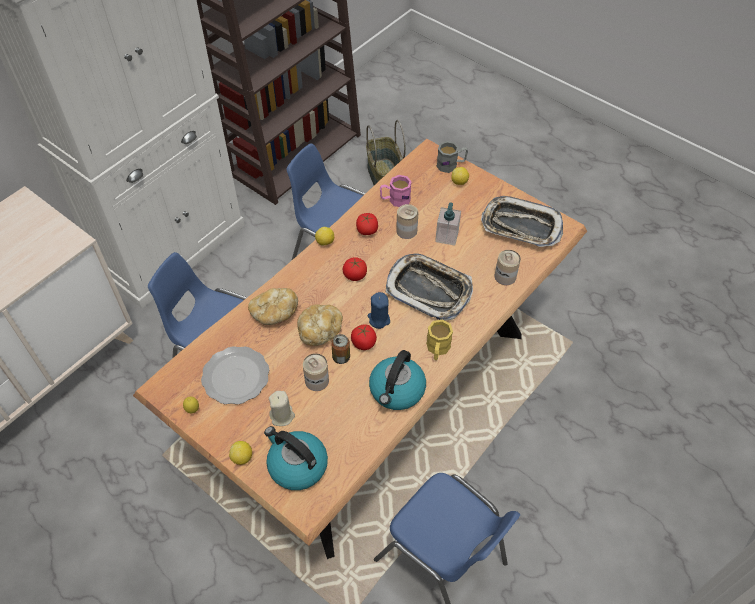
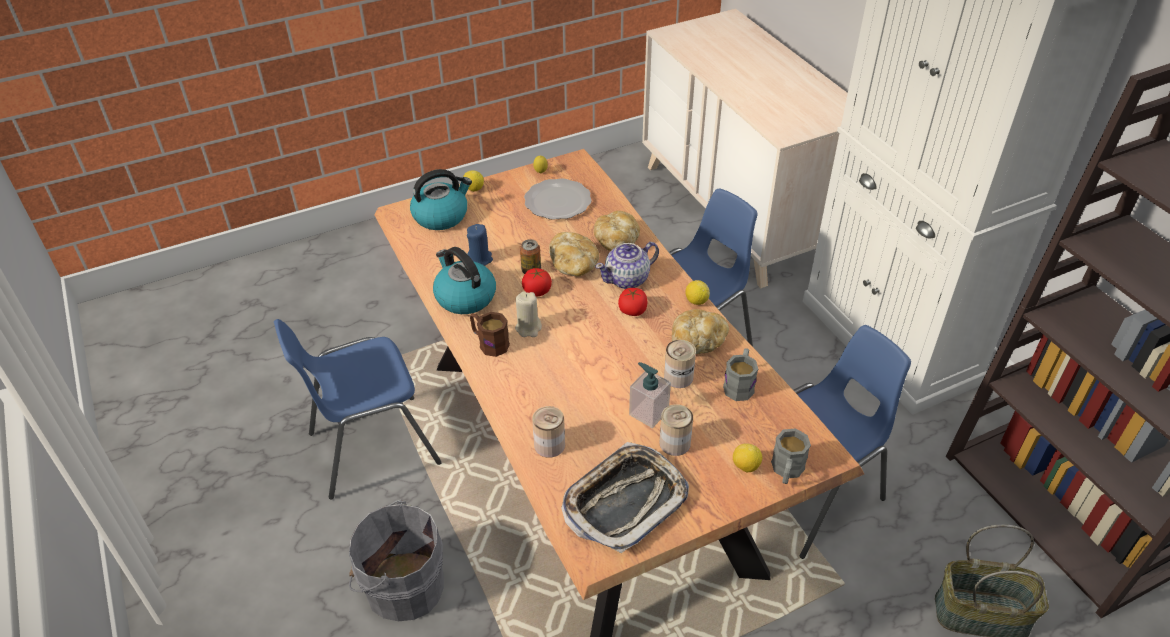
camera: 115 degrees right, 10 degrees down
(282, 416) = (495, 219): beige candle -> beige candle (528, 328)
(317, 380) = (516, 248): can -> can (674, 443)
(320, 290) = (627, 279): none -> teapot
(367, 230) = (698, 341): tomato -> bread
(379, 319) = (559, 311): blue candle -> blue candle (480, 259)
(395, 200) = (740, 384): pink mug -> grey mug
(429, 290) = (573, 365): tray -> none
(437, 349) = (489, 343): yellow mug -> brown mug
(541, 466) = (402, 585): none -> grey bucket

